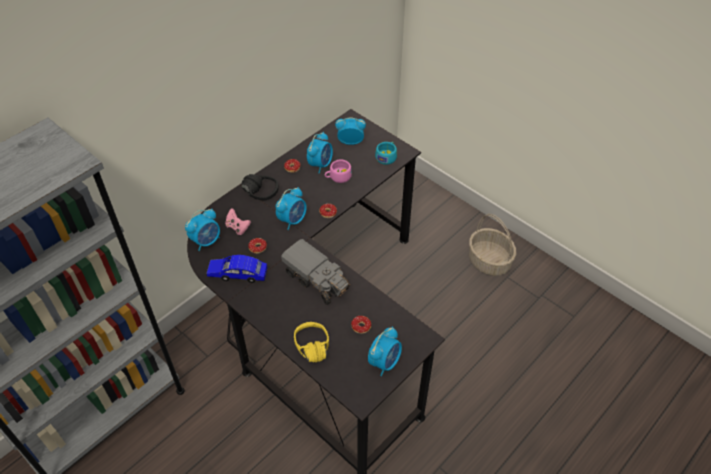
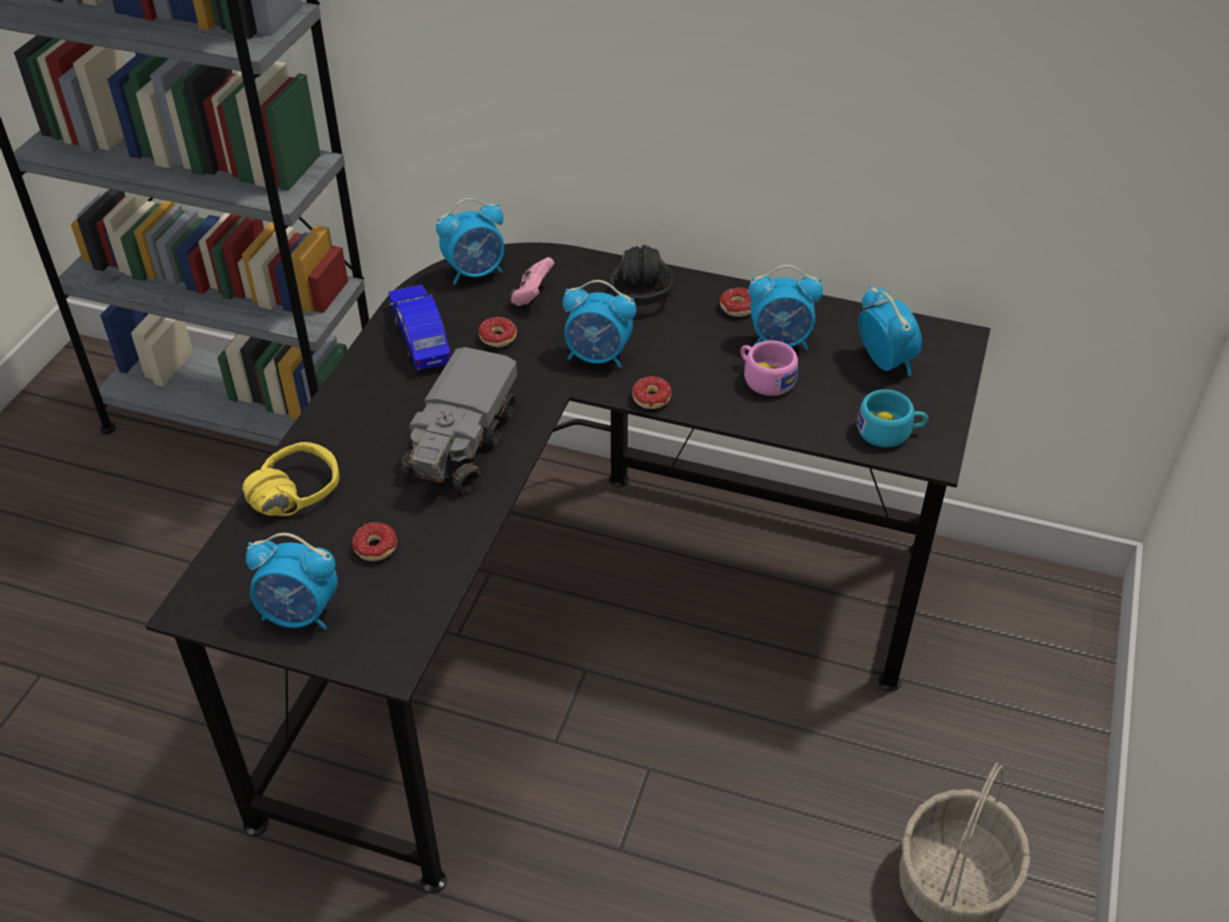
camera: 65 degrees right, 5 degrees down
(206, 241) = (476, 272): alarm clock -> alarm clock turned 45 degrees counterclockwise

